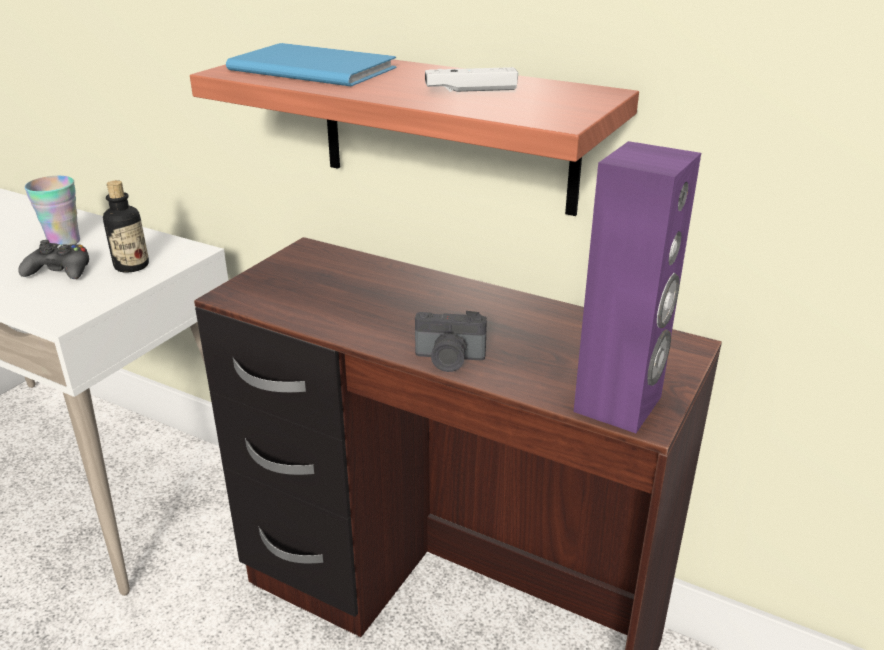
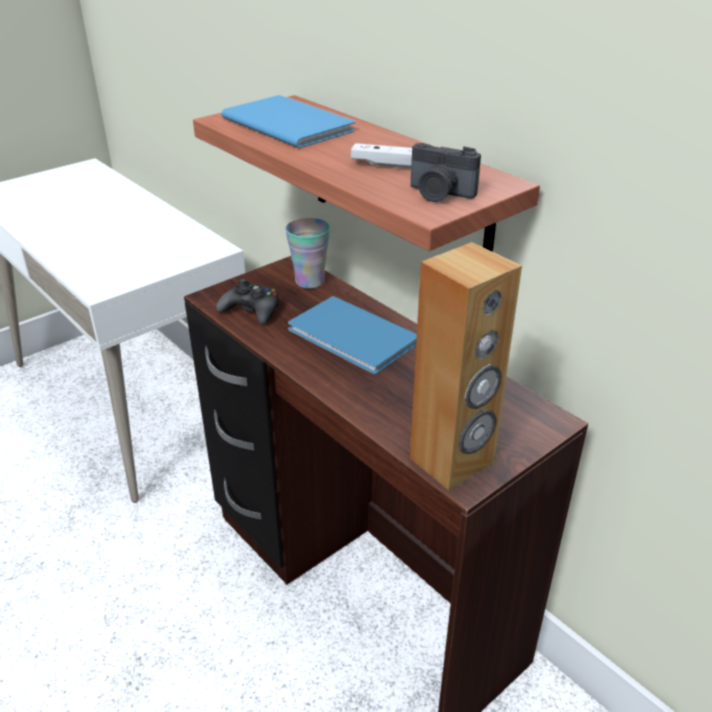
camera: 20 degrees right, 5 degrees up
(60, 271) = (118, 250): black game controller -> black game controller (251, 310)
(64, 242) = (133, 225): cup -> cup (309, 281)
(131, 266) = (168, 254): bottle -> none
(428, 308) = (353, 338): none -> blue book
(449, 360) = (340, 389): camera -> camera (439, 194)
(619, 404) = (452, 461): purple speaker -> brown speaker

